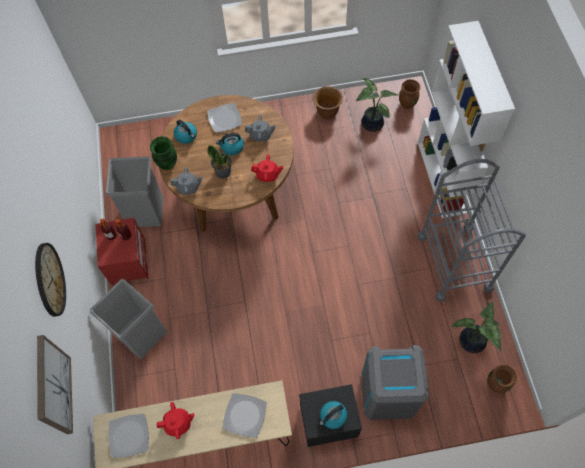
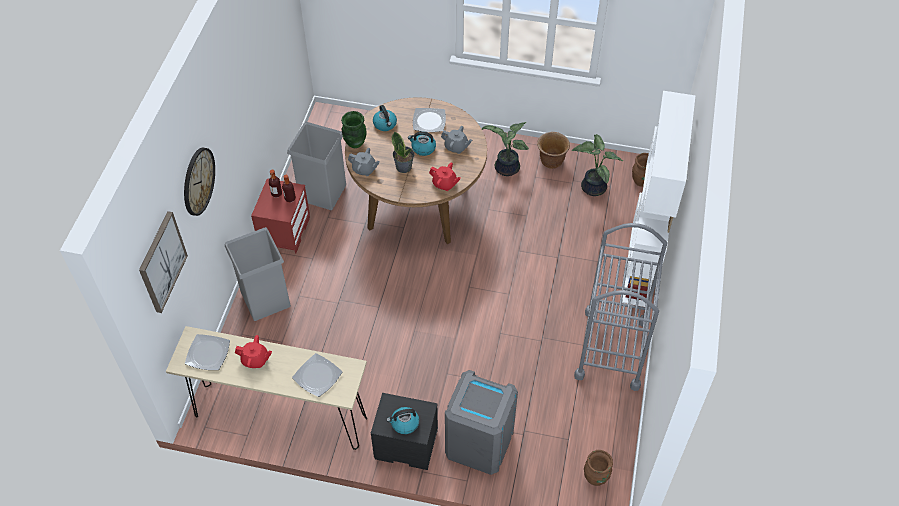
camera: 20 degrees right, 10 degrees down
(471, 342) = (590, 429): potted plant -> potted plant (505, 169)

